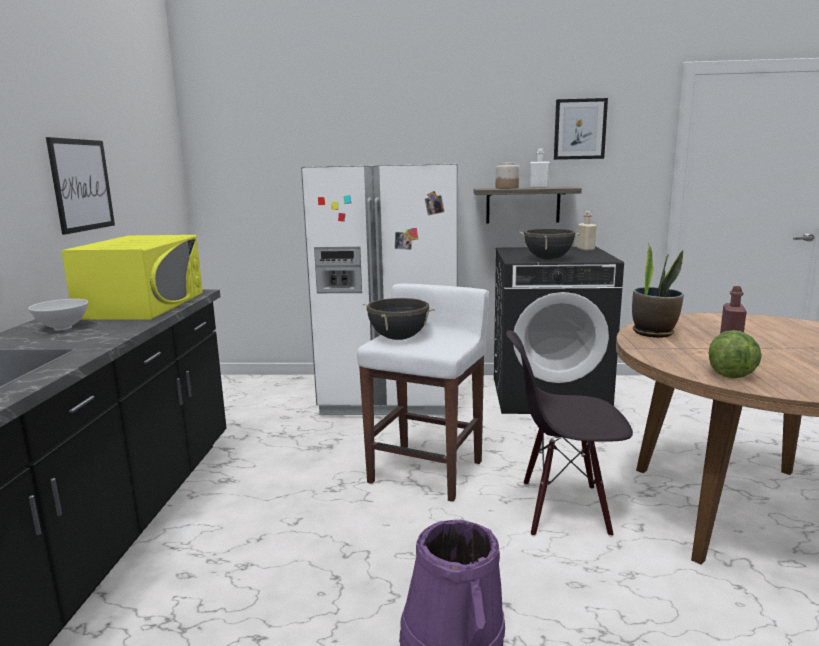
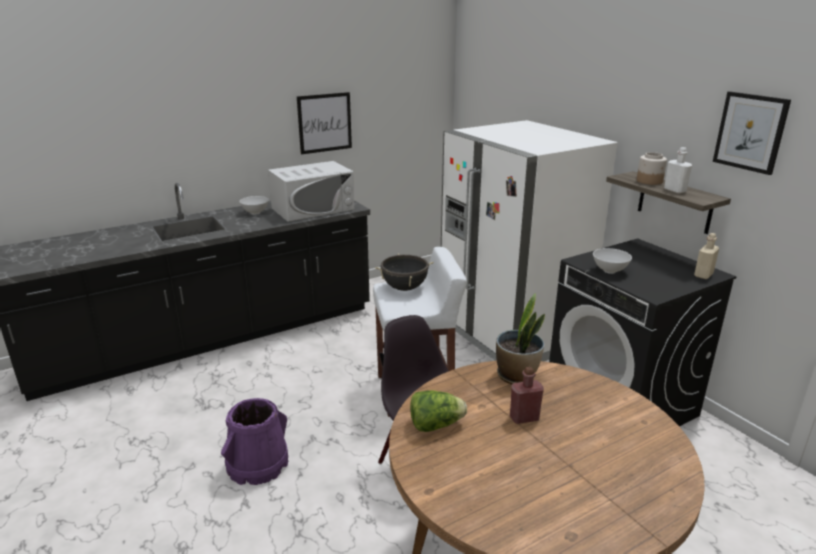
camera: 55 degrees right, 10 degrees up
(143, 305) = (313, 209): yellow microwave -> white microwave
(548, 259) = (609, 271): black cooking pot -> white bowl

